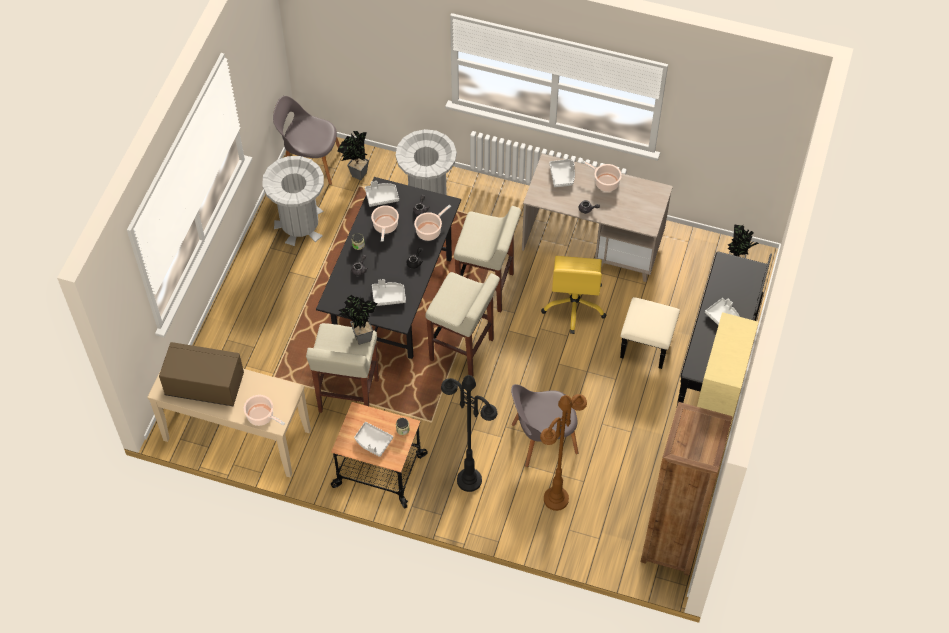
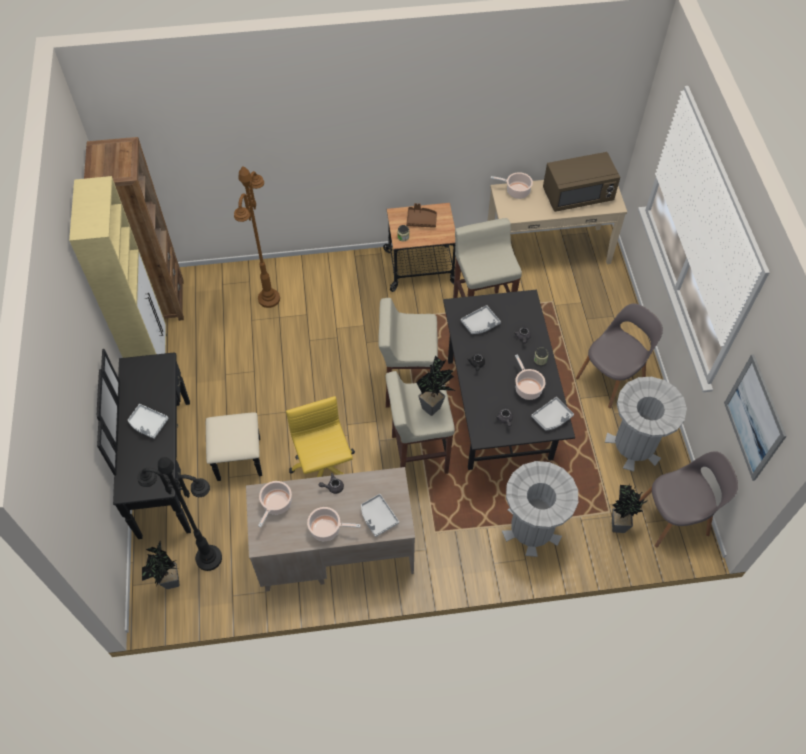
camera: 155 degrees right, 0 degrees up
(262, 72) = (754, 418): none -> picture
(359, 337) = (479, 271): potted plant -> potted plant (434, 407)
(373, 441) = (421, 220): grey tray -> brown tray
(430, 230) = (482, 401): cooking pot -> cooking pot (276, 504)
(469, 480) = (345, 286): black floor lamp -> black floor lamp (208, 558)
(542, 439) = (300, 339): grey chair -> grey chair (612, 377)

